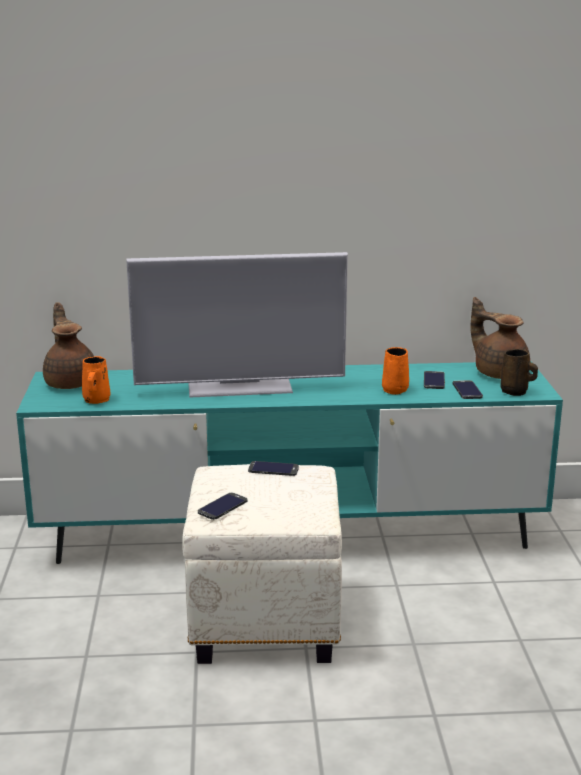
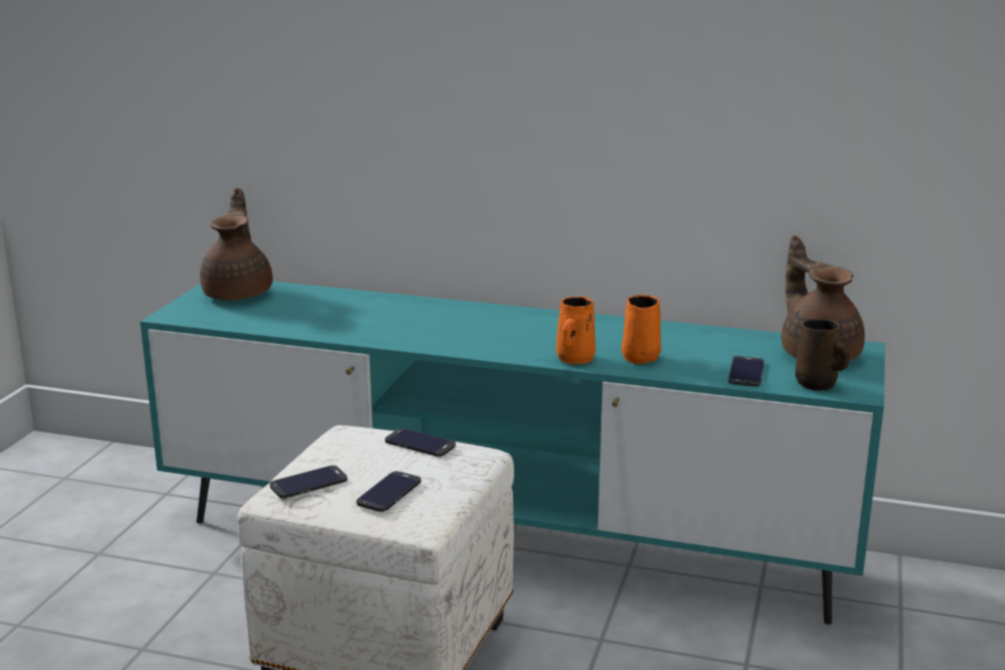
camera: 20 degrees right, 0 degrees up
(96, 400) = (244, 319): orange mug -> orange mug (574, 359)
(240, 388) = (434, 327): television -> none
(434, 380) = (710, 352): phone -> phone (389, 492)

